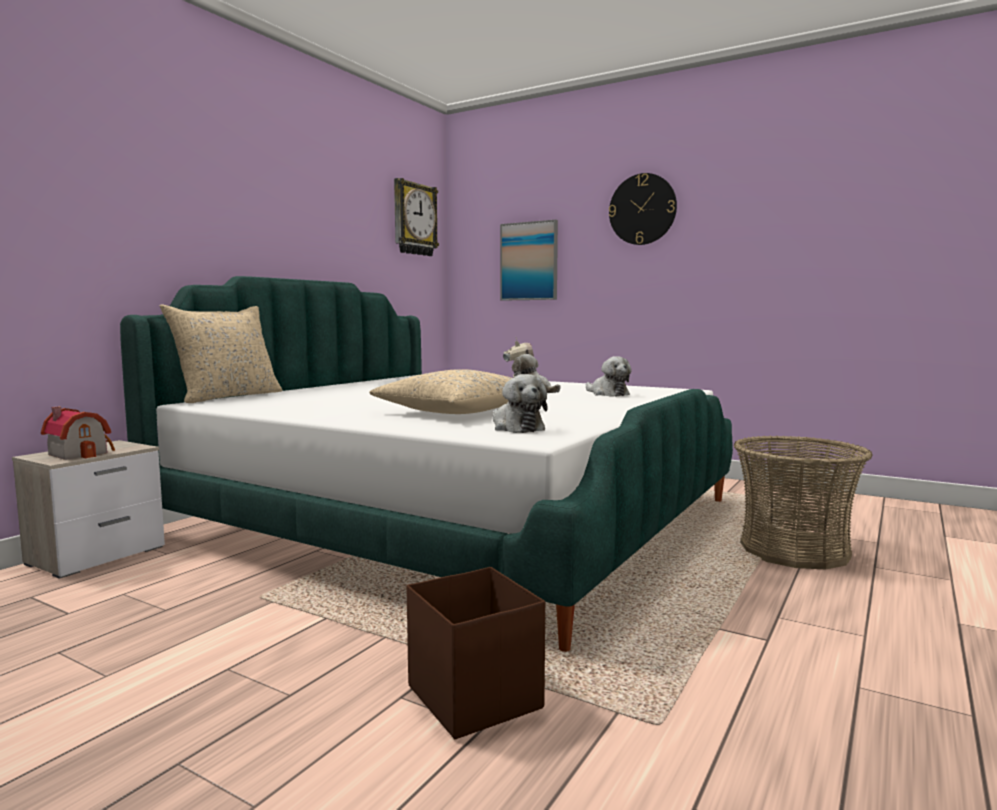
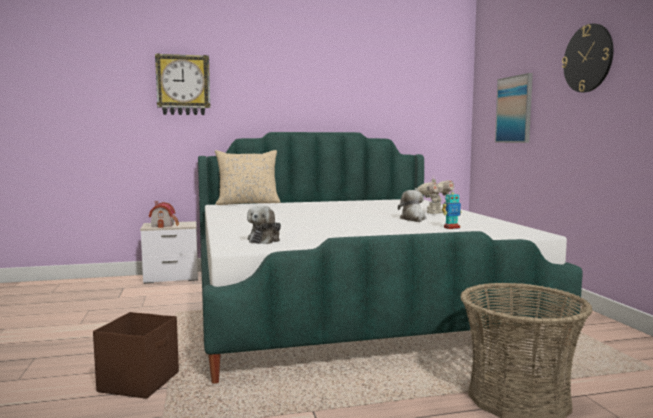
camera: 45 degrees right, 0 degrees up
(414, 219) = (433, 81): wall clock -> wall clock (183, 85)
(456, 412) = (291, 226): beige pillow -> none
(607, 394) = (451, 228): plush toy -> toy robot

